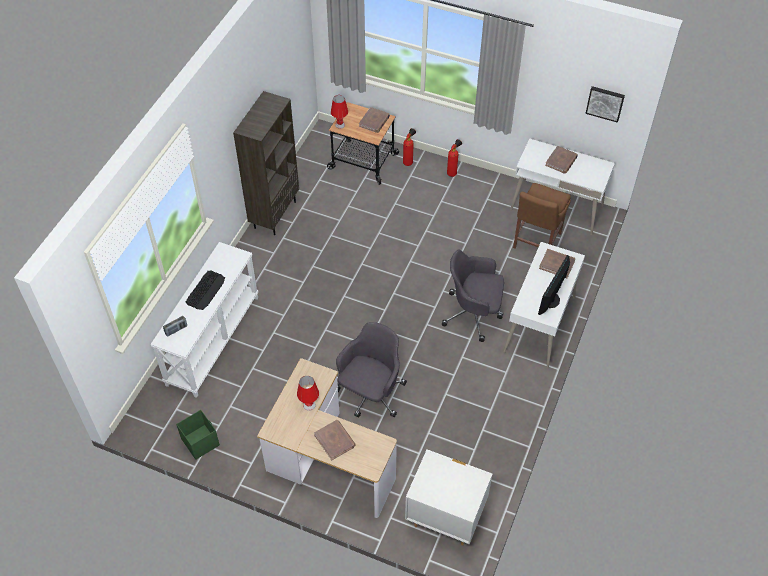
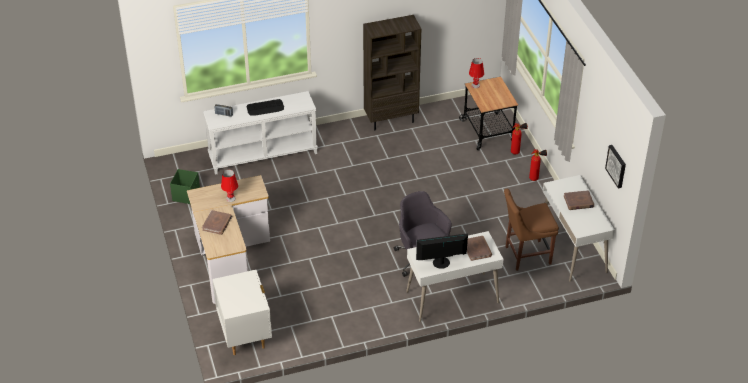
camera: 50 degrees right, 10 degrees down
(370, 394) = (301, 247): grey office chair -> none
(374, 121) = (499, 98): brown book -> none

